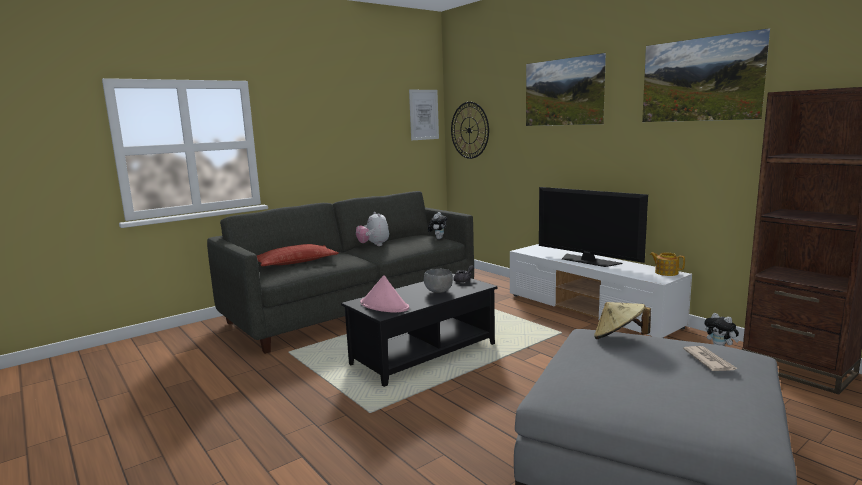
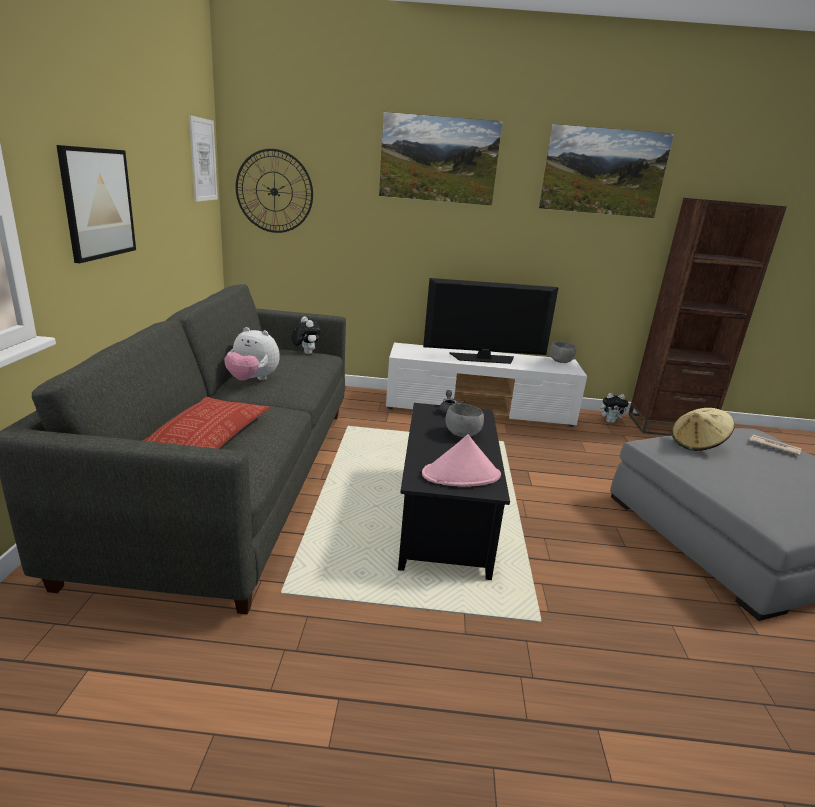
camera: 50 degrees left, 10 degrees up
(315, 142) = (98, 203): none -> picture
(666, 272) = (560, 362): teapot -> grey bowl

